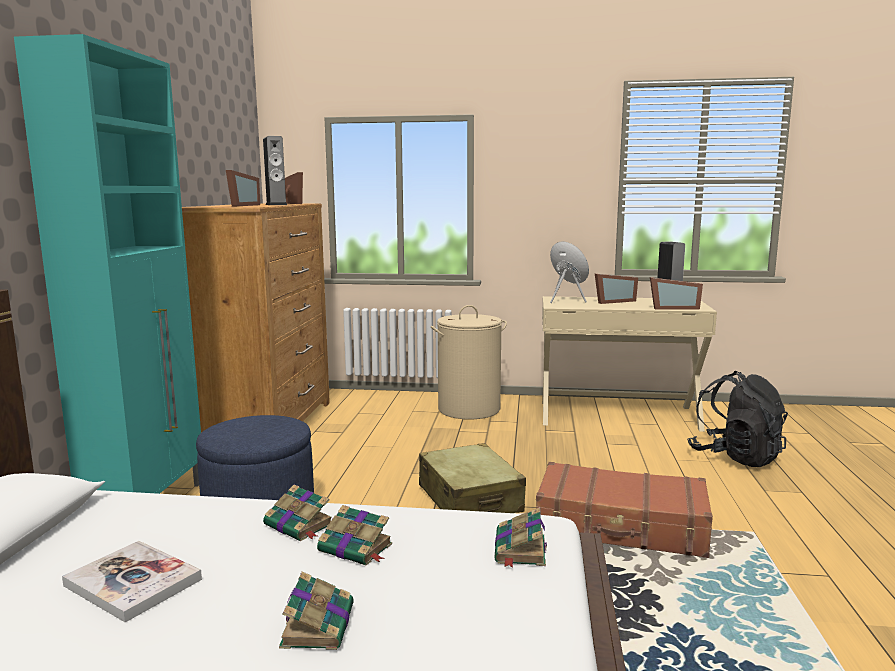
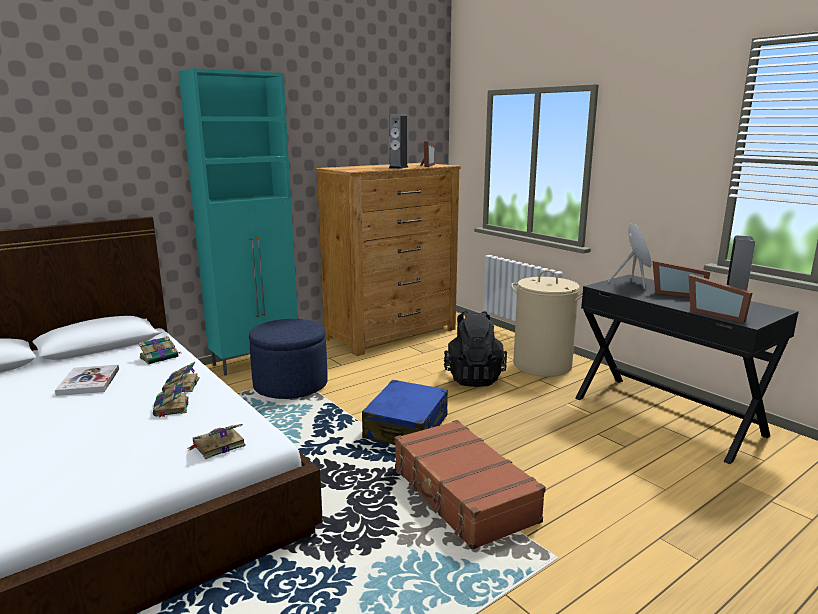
camera: 45 degrees right, 5 degrees up
(240, 205) = (366, 168): picture frame -> none
(318, 624) = (85, 430): book -> book (160, 357)
(470, 499) = (406, 427): beige suitcase -> blue suitcase
(618, 415) = (667, 415): beige desk -> black desk
(735, 457) = (705, 499): black backpack -> black backpack (473, 378)

